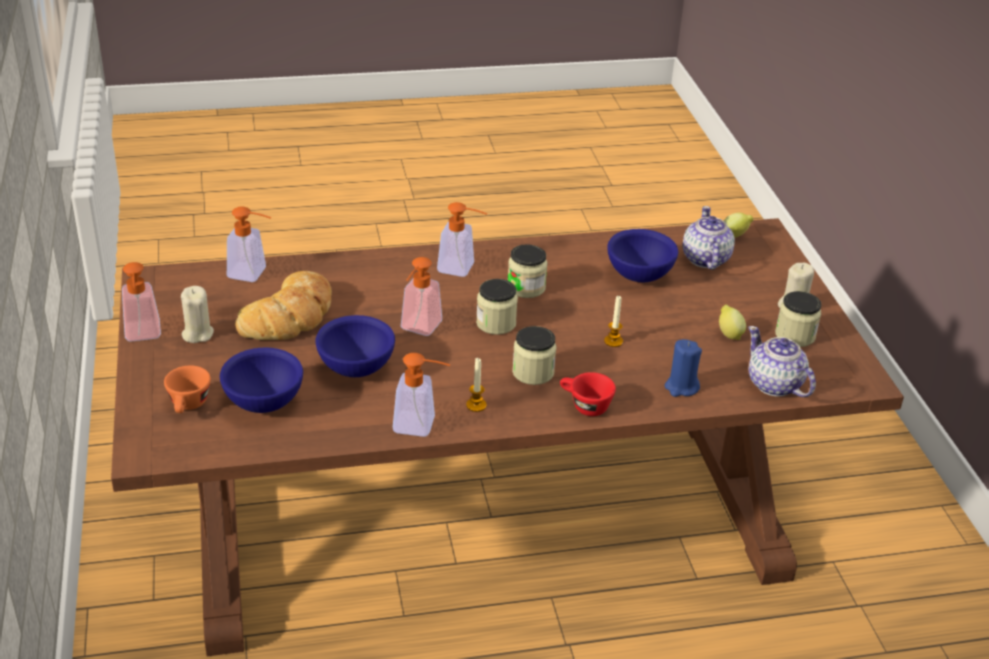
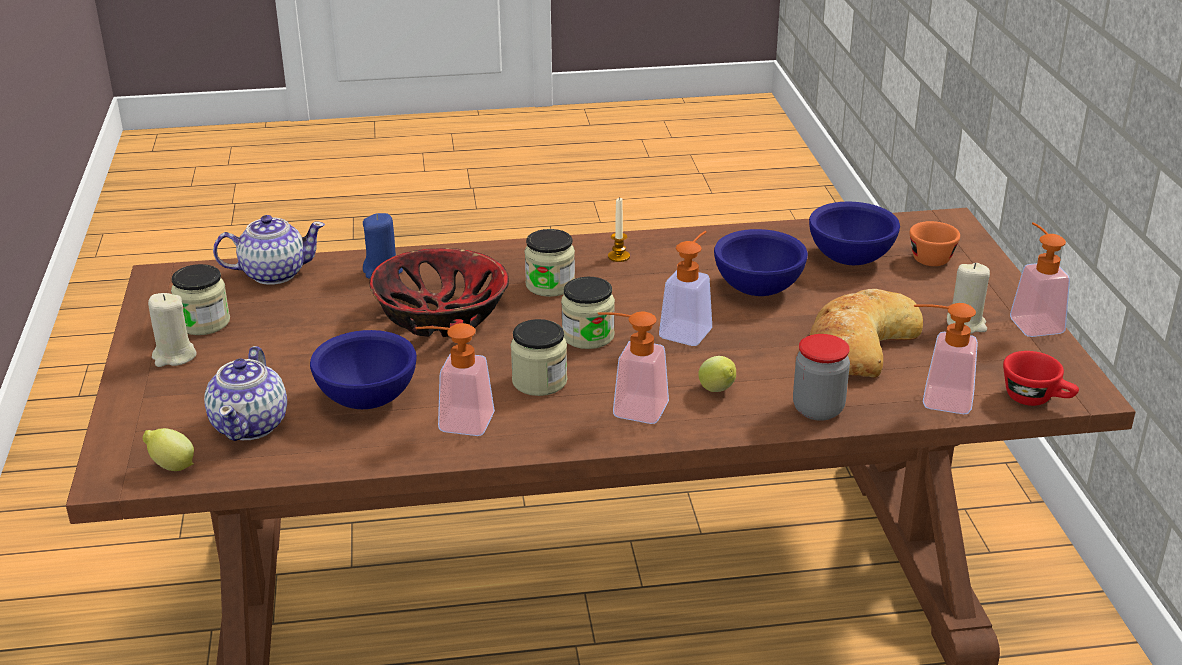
camera: 175 degrees left, 5 degrees down
(337, 267) = (818, 409): none -> jar
(422, 426) = (676, 241): soap dispenser -> soap dispenser (456, 421)
(584, 406) = (500, 256): red cup -> red cup (1036, 399)
(613, 341) = (442, 316): candle -> bowl
(729, 334) = (288, 324): lemon -> lemon (718, 391)
(774, 385) = (273, 273): teapot -> teapot turned 75 degrees counterclockwise

